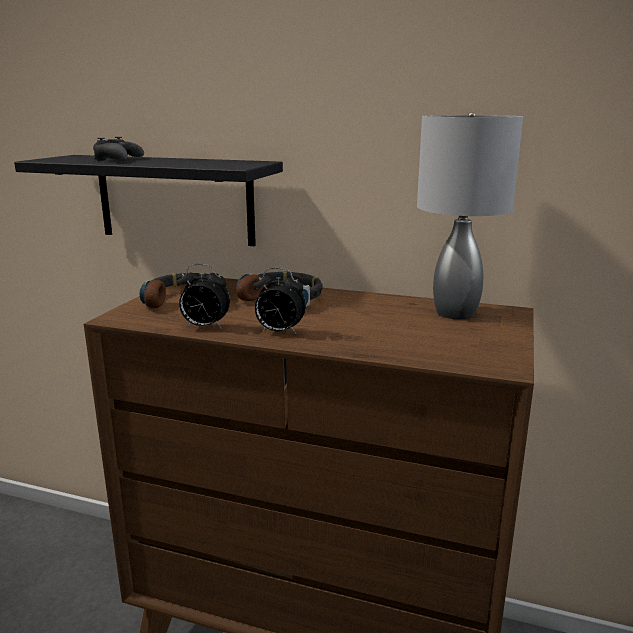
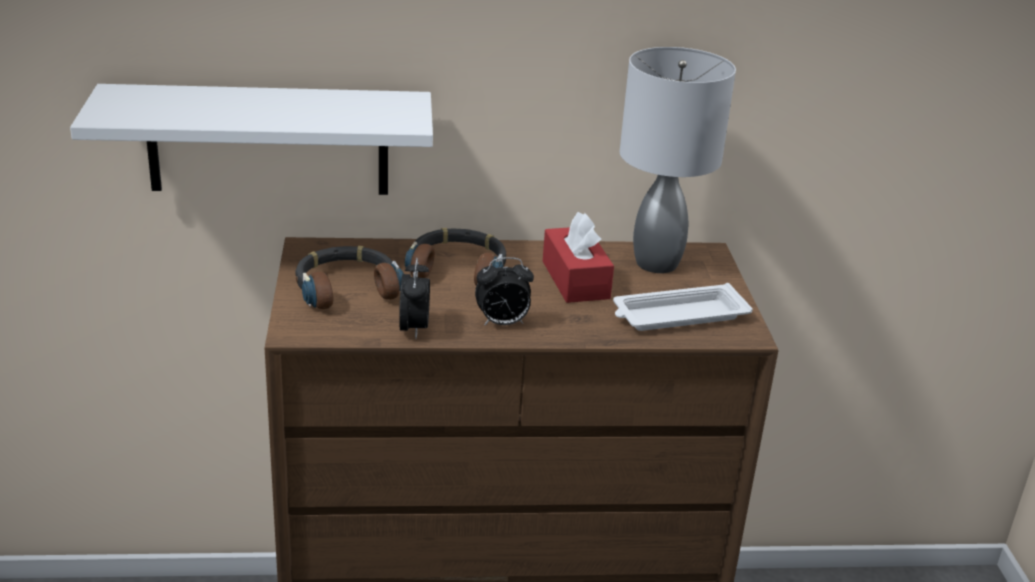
camera: 25 degrees left, 10 degrees up
(118, 160) = (214, 107): black game controller -> none
(175, 199) = (268, 140): black shelf -> white shelf
(204, 327) = (414, 329): alarm clock -> alarm clock turned 75 degrees counterclockwise
(372, 315) = (575, 280): none -> red tissue box
(445, 346) = (678, 315): none -> white tray

